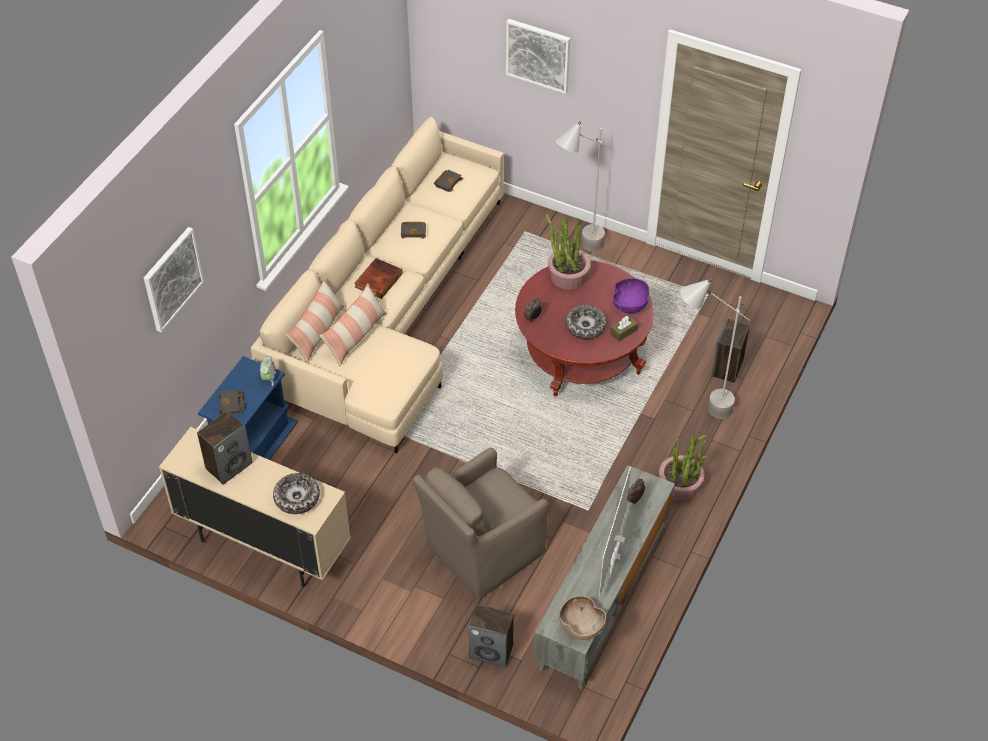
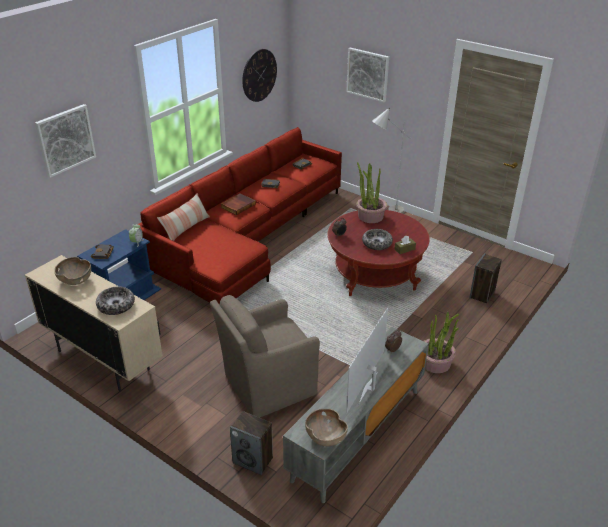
camera: 10 degrees right, 15 degrees down
(229, 465) = (76, 280): speaker -> brown bowl
(355, 336) = (211, 232): pillow -> none
(373, 65) = (259, 75): none -> wall clock
(389, 312) = (247, 238): beige sofa -> red sofa
(630, 304) = (412, 235): purple bowl -> none
(699, 410) = (457, 317): grey floor lamp -> none

